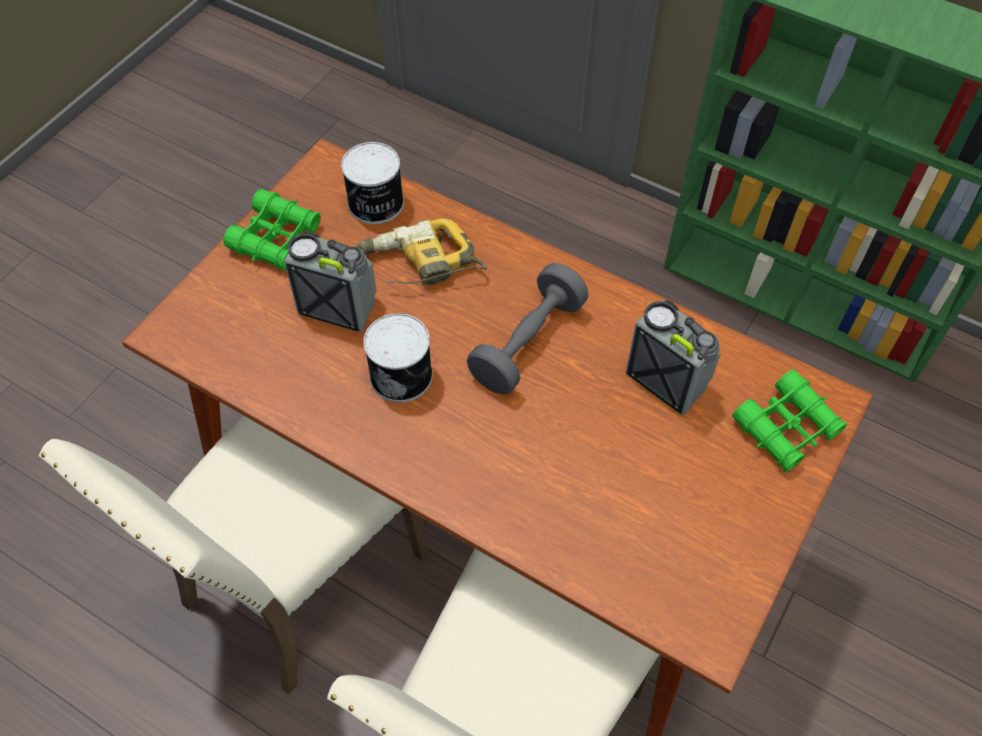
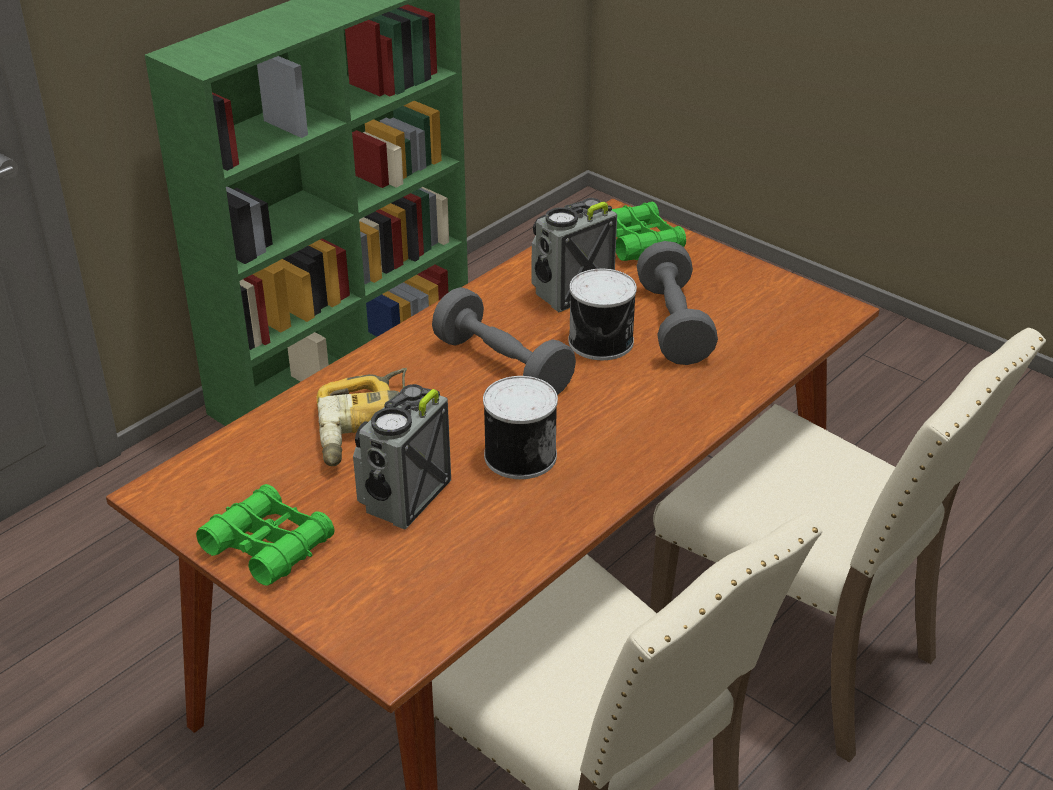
camera: 80 degrees left, 20 degrees down
(375, 204) = (253, 455): can -> can (602, 341)
(634, 476) = (673, 324): none -> grey dumbbell

